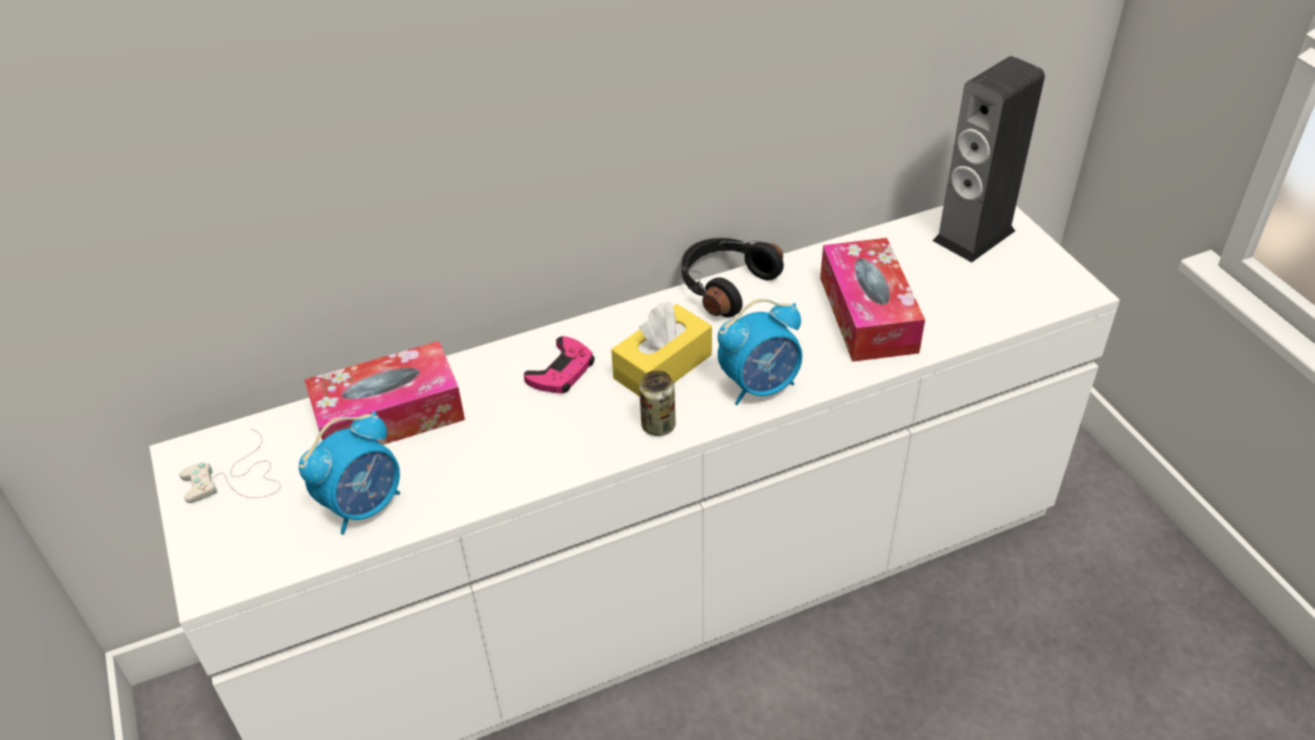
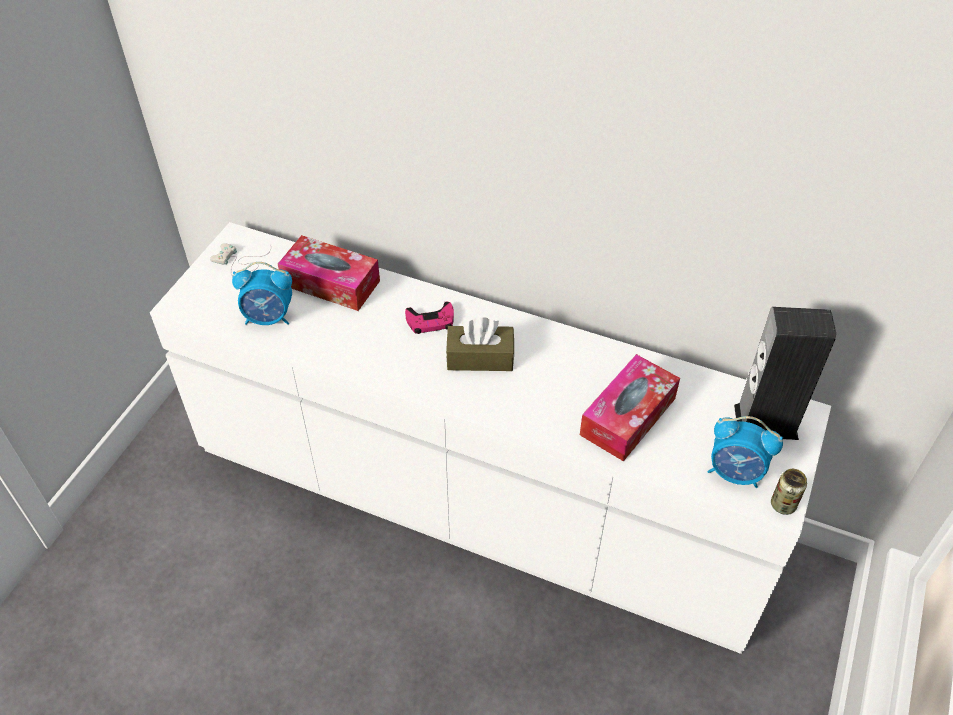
camera: 45 degrees right, 5 degrees up
(658, 425) = (435, 386): can -> can (783, 505)
(663, 366) = (480, 357): yellow tissue box -> brown tissue box
(724, 285) = (574, 338): black headphones -> none
(760, 386) = (512, 407): alarm clock -> alarm clock (735, 473)

